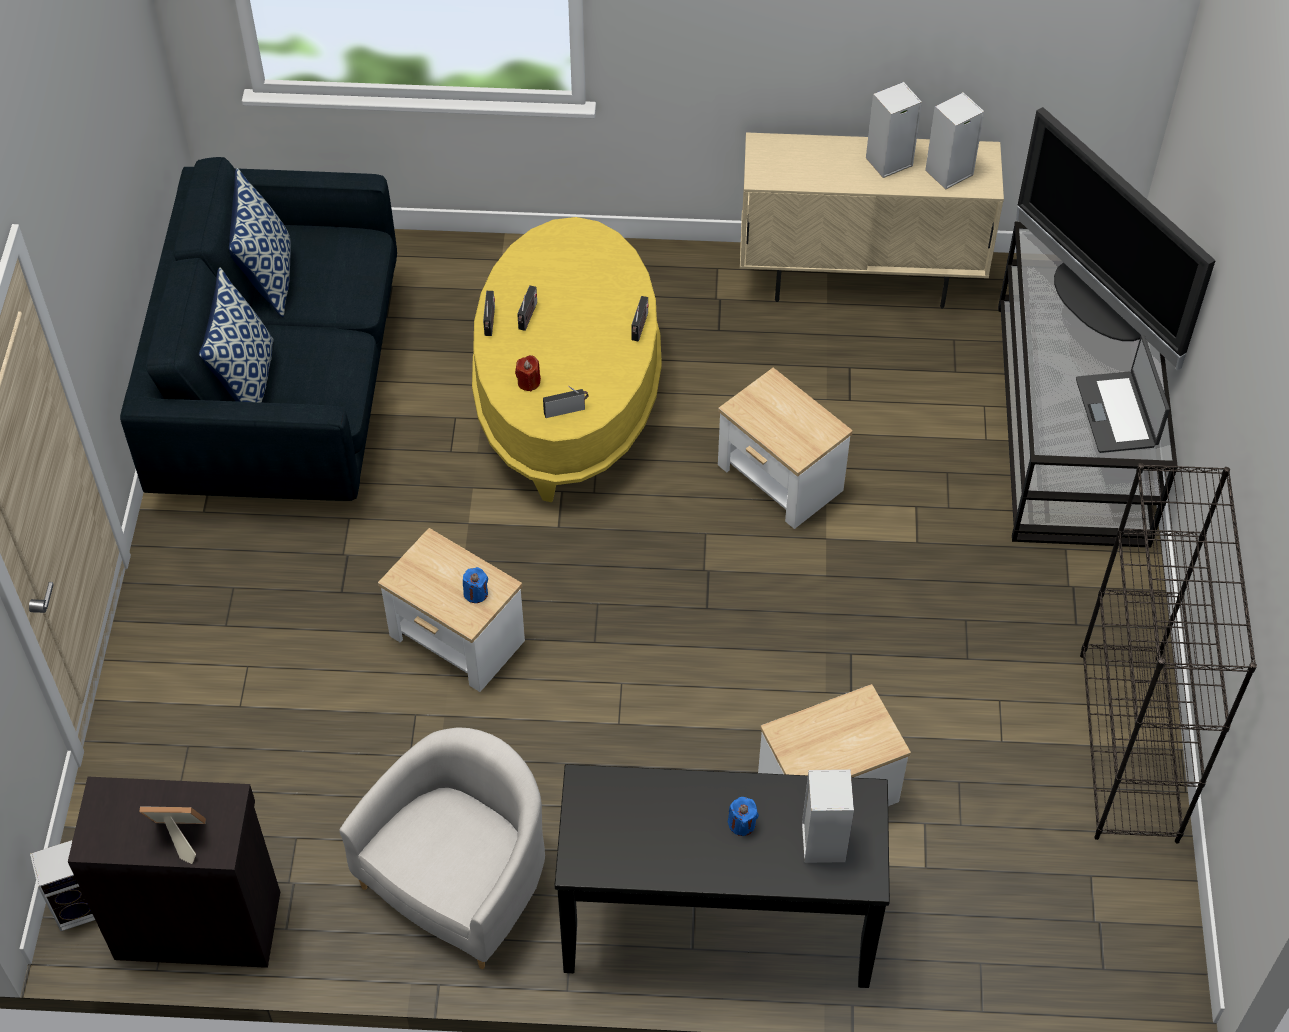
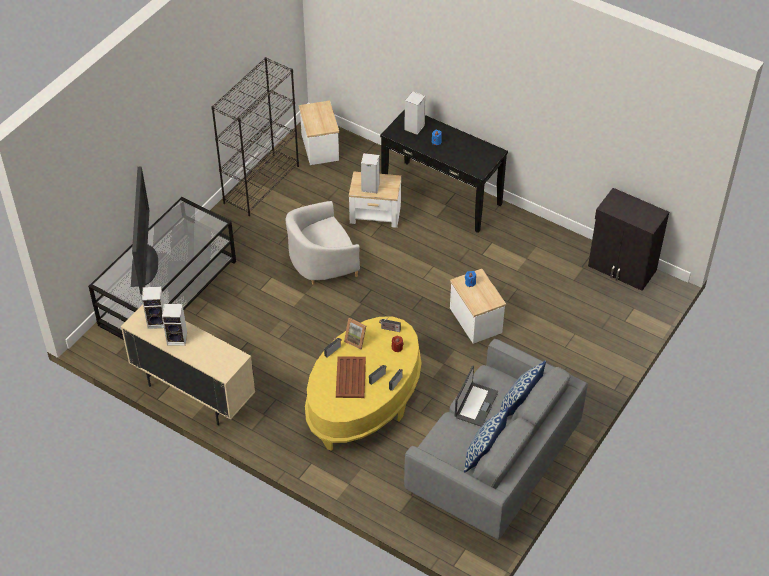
camera: 150 degrees left, 5 degrees down
(78, 907) = (664, 291): speaker -> speaker (369, 187)
(178, 837) = (628, 203): picture frame -> picture frame (356, 340)
(283, 390) = (492, 462): blue sofa -> grey sofa
(460, 880) = (521, 243): white armchair -> white armchair (322, 263)
(574, 296) = (350, 378): none -> brown tray
(779, 479) = (304, 323): side table -> side table (320, 147)
(1117, 412) = (182, 223): laptop -> laptop (475, 404)

